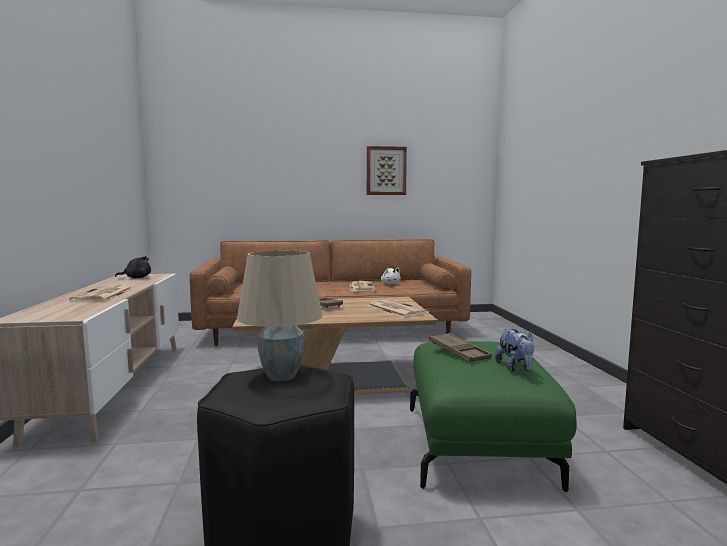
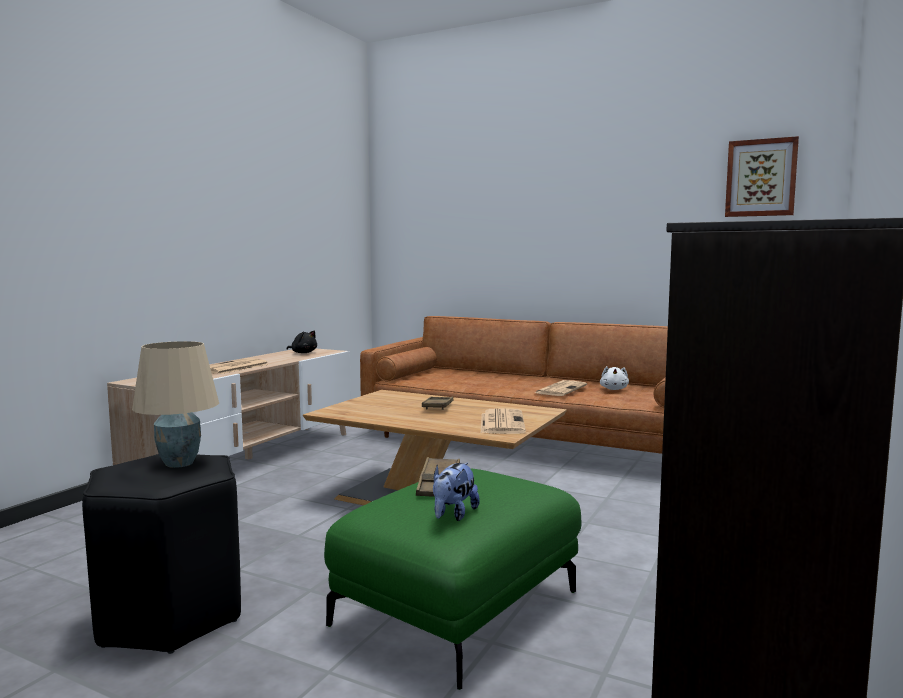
camera: 35 degrees right, 0 degrees up
(386, 171) = (647, 225): picture -> picture (761, 178)

